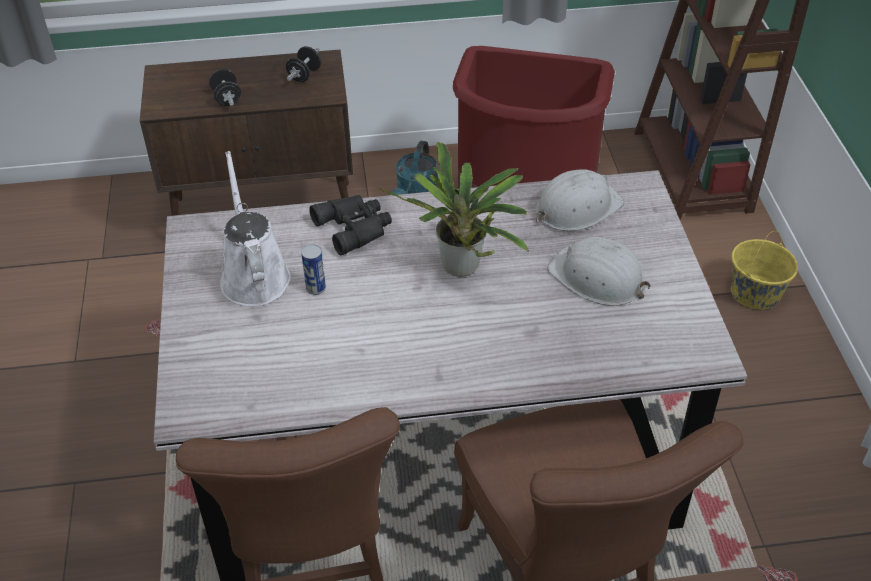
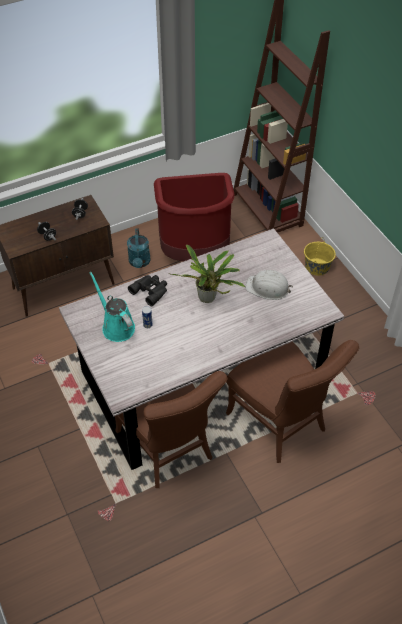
camera: 20 degrees left, 5 degrees up
(254, 275) = (116, 326): white watering can -> turquoise watering can
(577, 208) = (245, 256): white hard hat -> none

